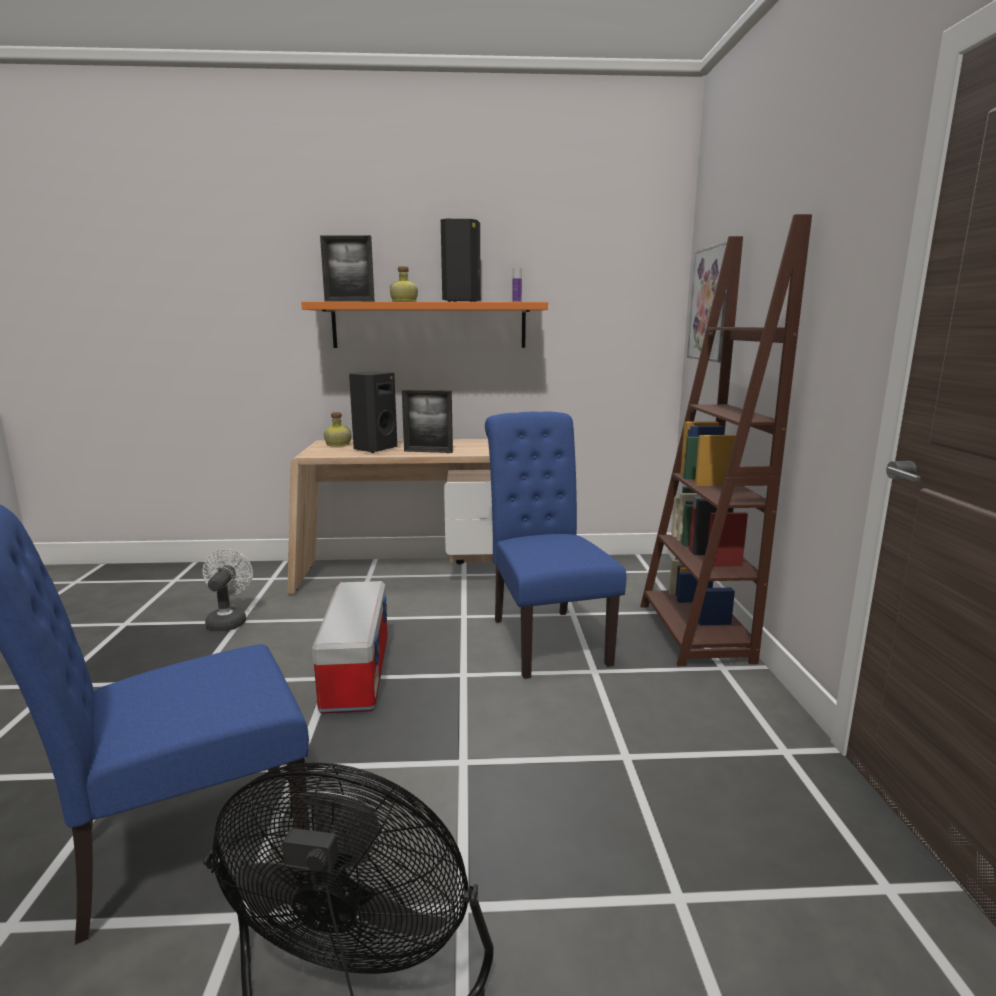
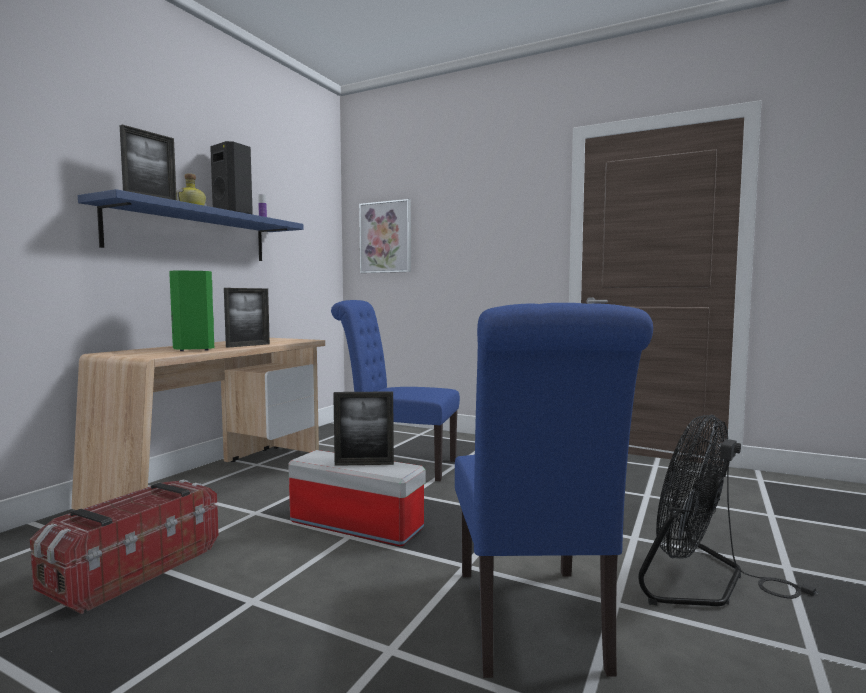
camera: 60 degrees left, 10 degrees down
(228, 620) = (133, 570): white fan -> storage box
(337, 444) = (135, 352): bottle -> none
(350, 613) = (364, 464): none -> picture frame
(374, 449) = (193, 349): black speaker -> green speaker
(429, 325) = (191, 234): orange shelf -> blue shelf
(694, 632) = (446, 438): brown bookcase -> none

